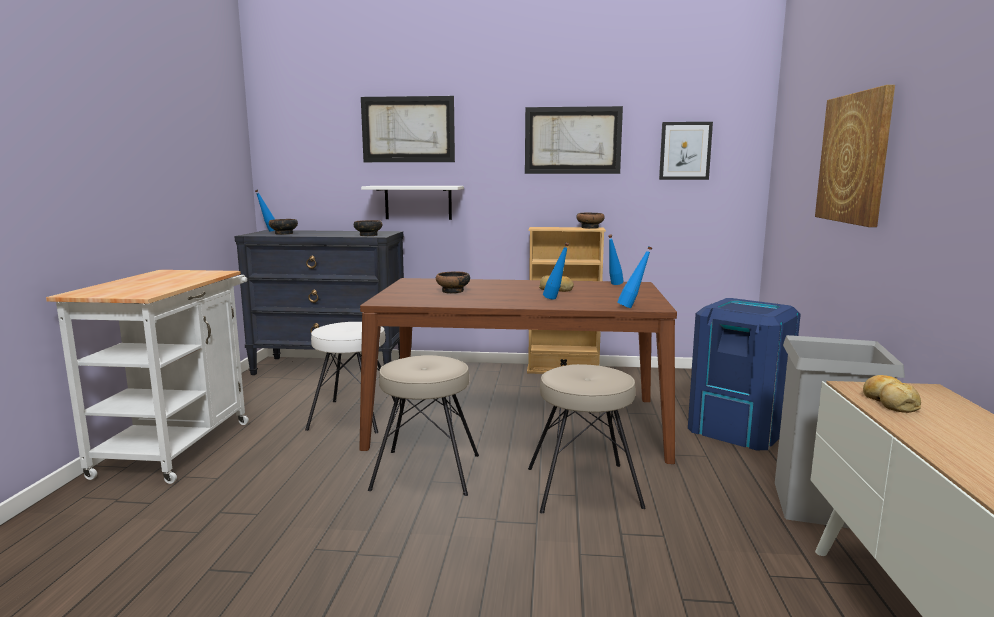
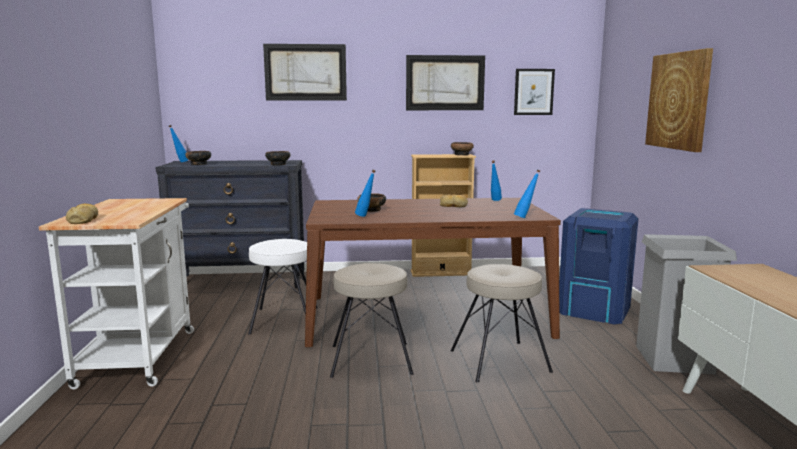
camera: 10 degrees left, 0 degrees up
(418, 202) = (314, 135): white shelf -> none
(555, 299) = (461, 213): blue bottle -> blue bottle (365, 216)
(889, 402) = (739, 277): bread -> bread (83, 220)

